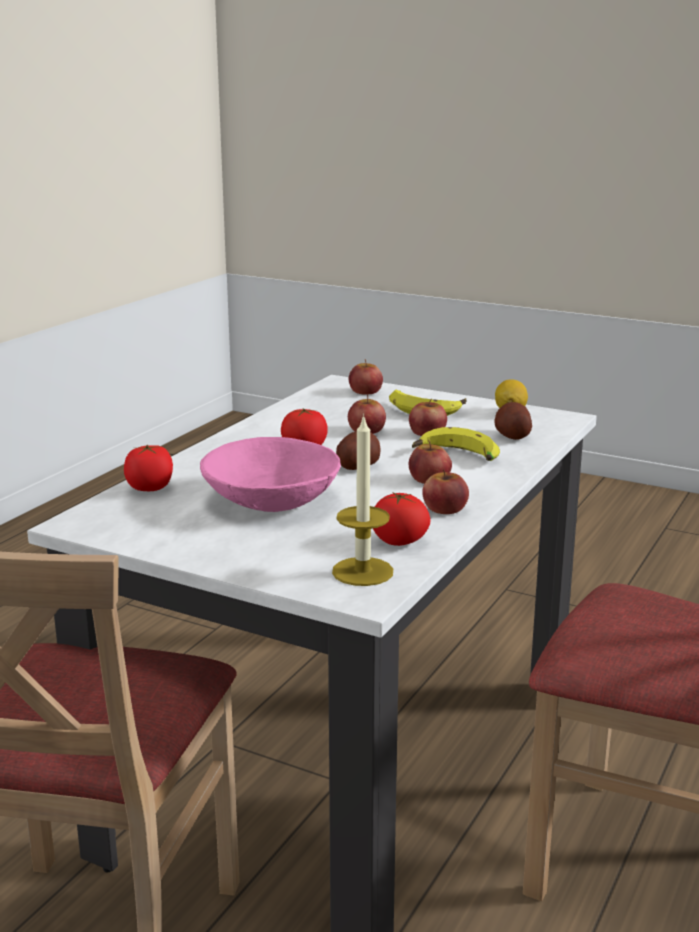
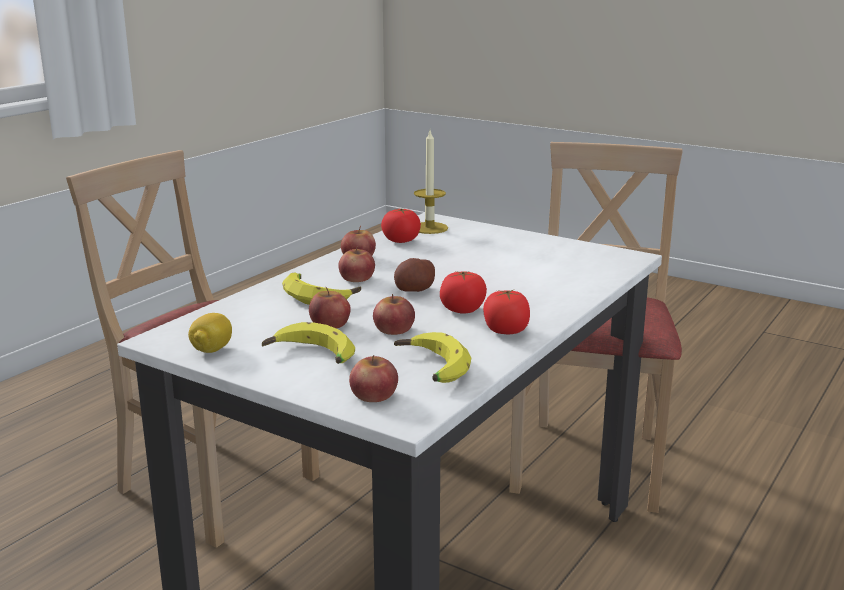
camera: 175 degrees left, 0 degrees up
(150, 488) = (592, 278): tomato -> tomato (506, 331)
(270, 499) = (490, 267): pink bowl -> none
(328, 405) = (430, 369): none -> banana
(512, 436) = (244, 317): potato -> none

